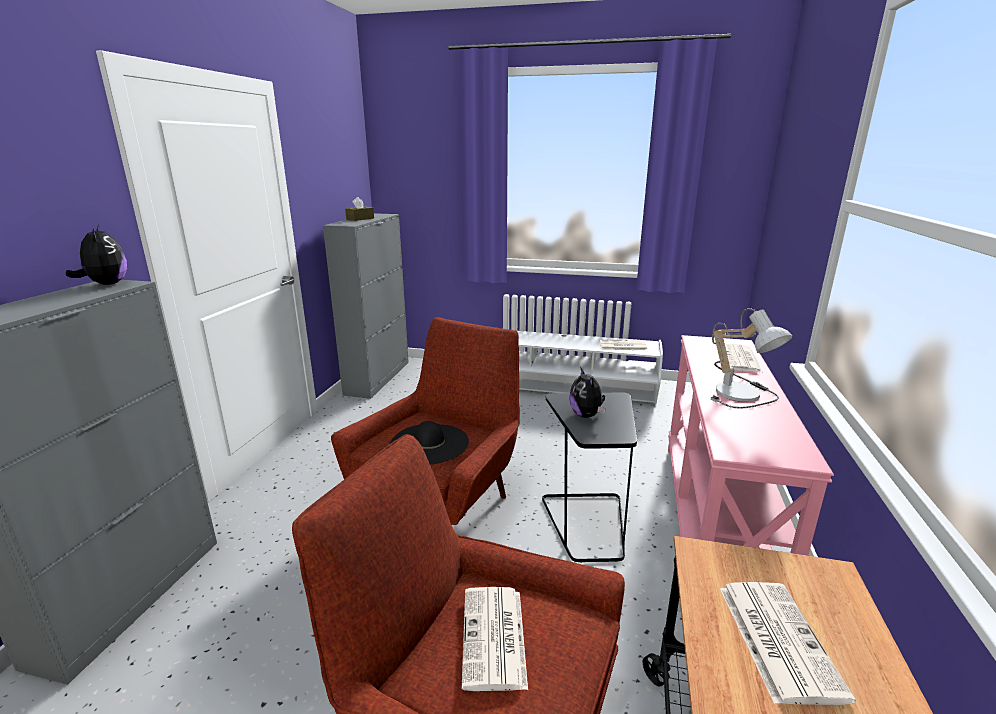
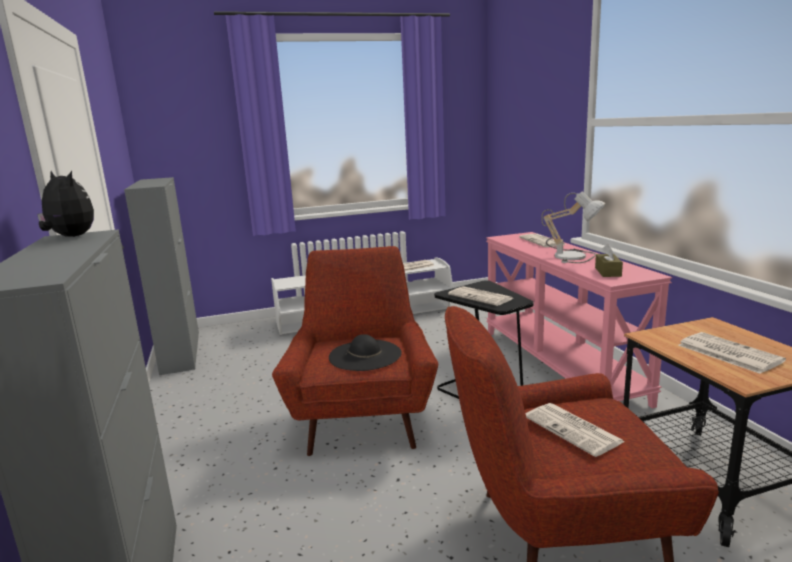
camera: 30 degrees left, 5 degrees down
(360, 219) = (147, 182): brown tissue box -> brown tissue box (608, 272)
(586, 415) = (481, 297): plush toy -> newspaper

